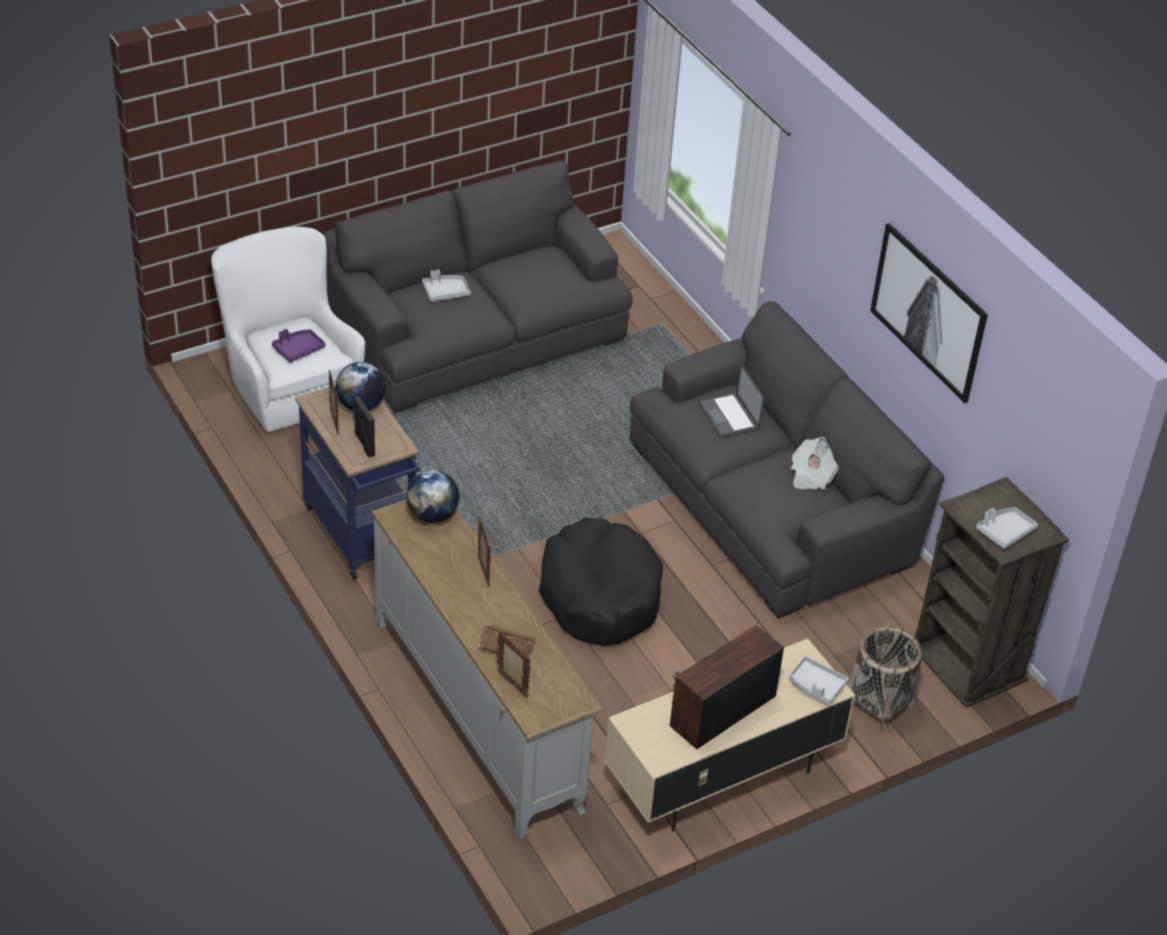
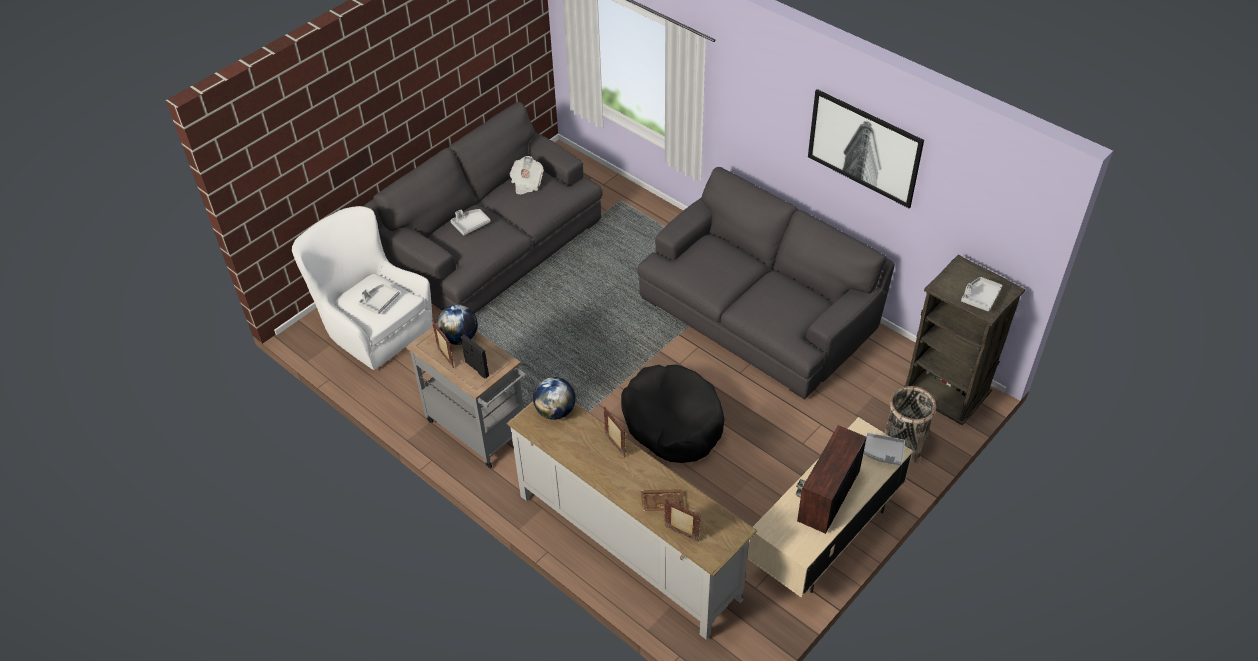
camera: 15 degrees left, 5 degrees up
(298, 350) = (379, 302): purple tray -> grey tray
(361, 535) = (479, 430): blue cart -> grey cart
(729, 416) = (717, 260): laptop -> none
(812, 475) = (795, 288): newspaper -> newspaper (526, 183)

